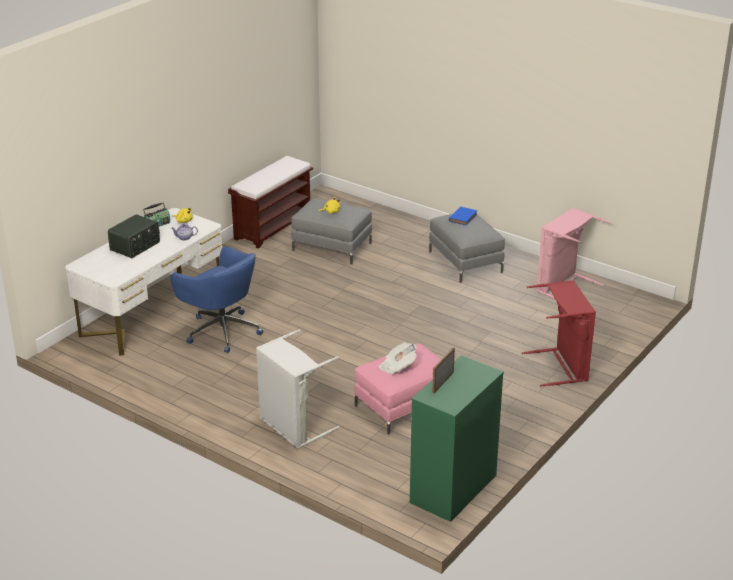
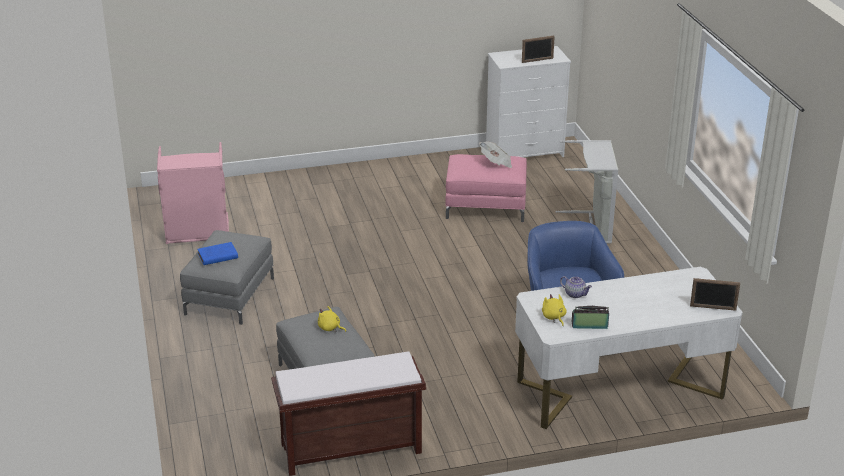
camera: 140 degrees left, 0 degrees up
(87, 263) = (713, 308): none -> picture frame
(135, 246) = (641, 306): radio -> none
(453, 489) = (525, 152): green dresser -> white dresser
(561, 366) = (325, 182): red laundry basket -> none

